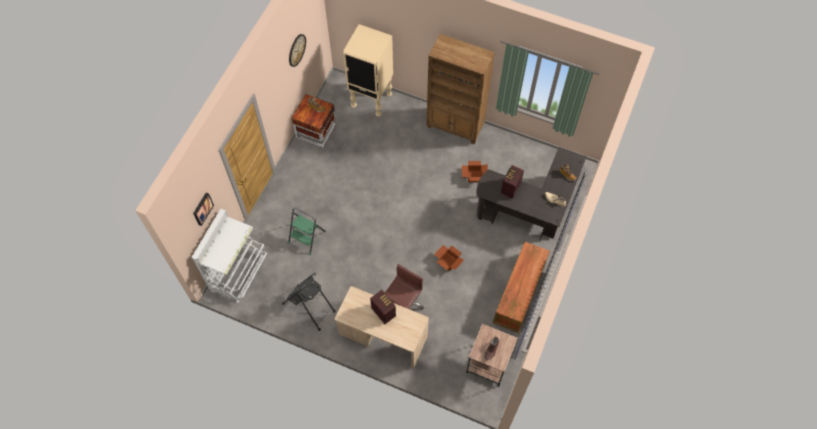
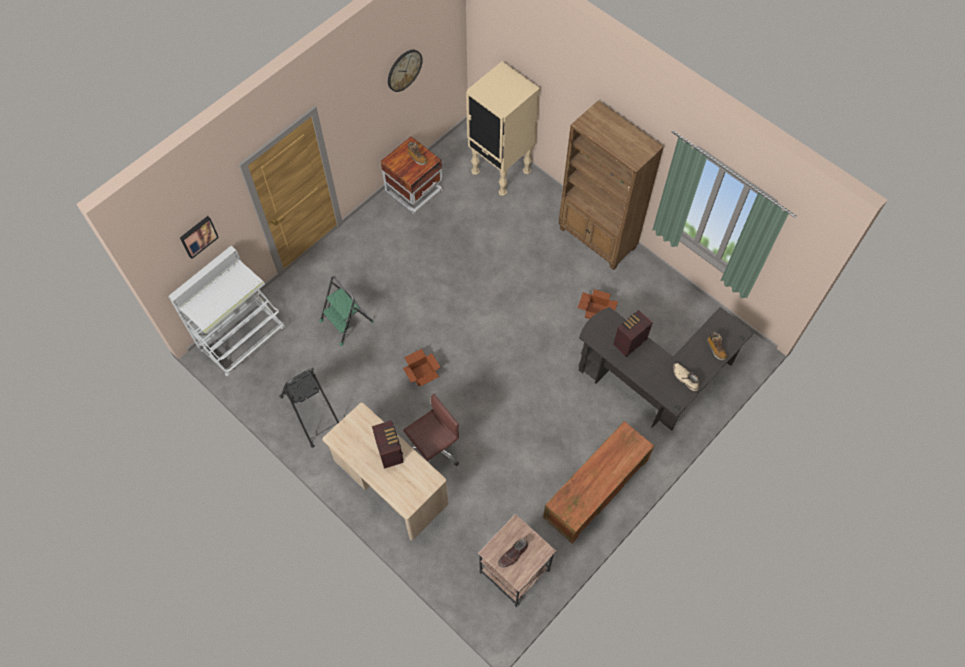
camera: 20 degrees right, 0 degrees up
(448, 261) = (516, 414): cardboard box -> cardboard box (422, 373)

